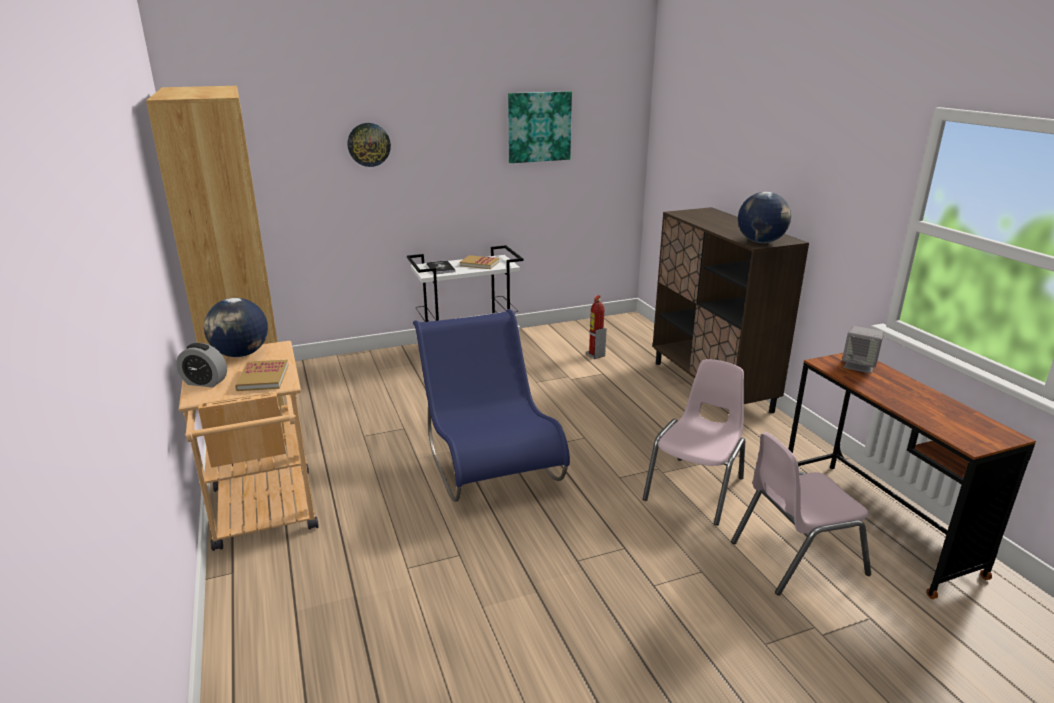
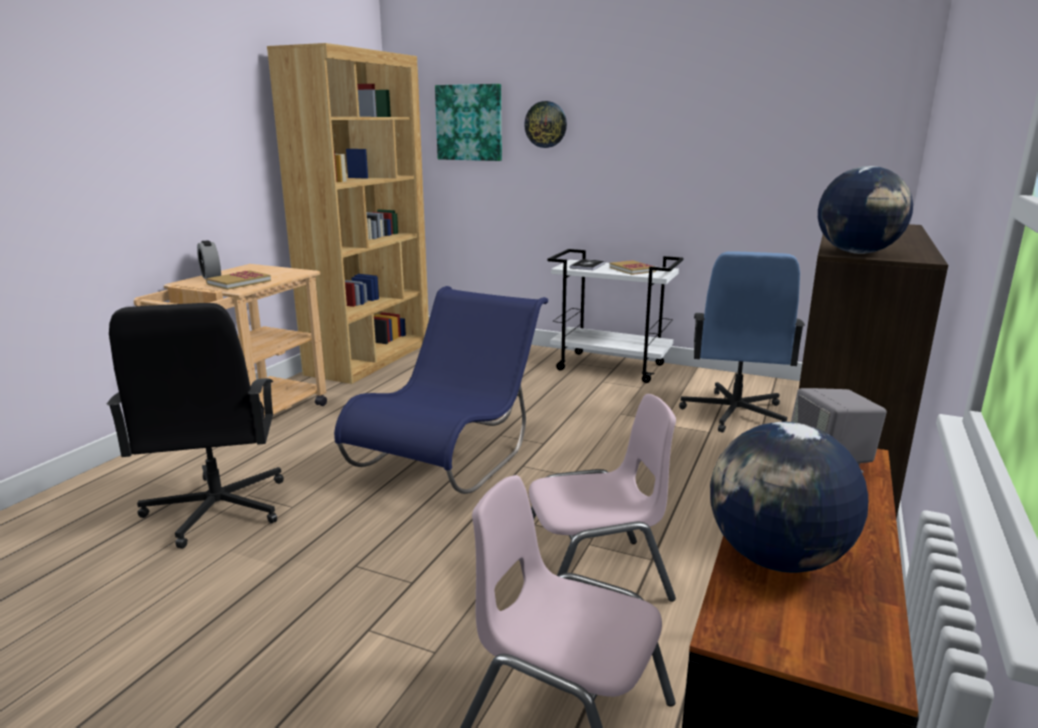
camera: 45 degrees right, 5 degrees down
(241, 354) = (271, 270): globe -> globe (777, 559)
(407, 591) = (216, 509): none -> black office chair
(539, 127) = (746, 113): picture -> picture (469, 122)
(595, 355) = (734, 414): fire extinguisher -> blue office chair

